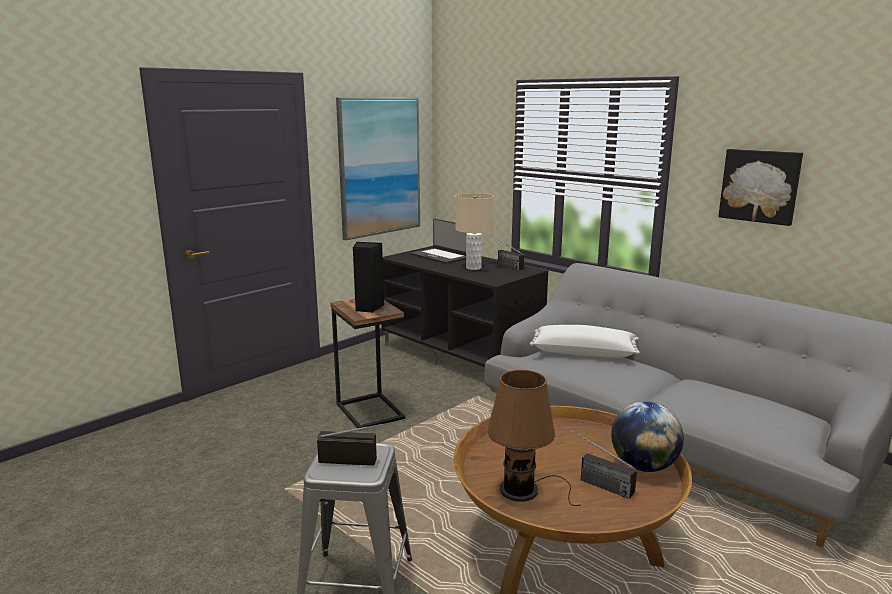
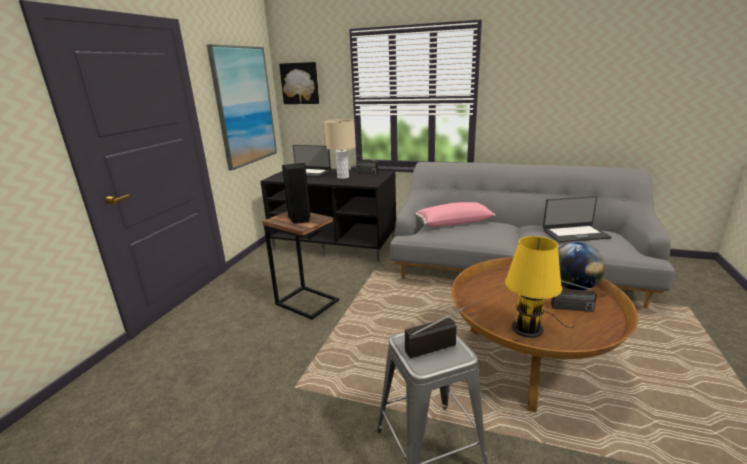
camera: 25 degrees left, 5 degrees up
(523, 490) = (529, 327): brown table lamp -> yellow table lamp
(584, 352) = (454, 222): white pillow -> pink pillow
(737, 404) = (575, 234): none -> laptop
(760, 186) = (543, 92): picture -> picture (300, 83)

